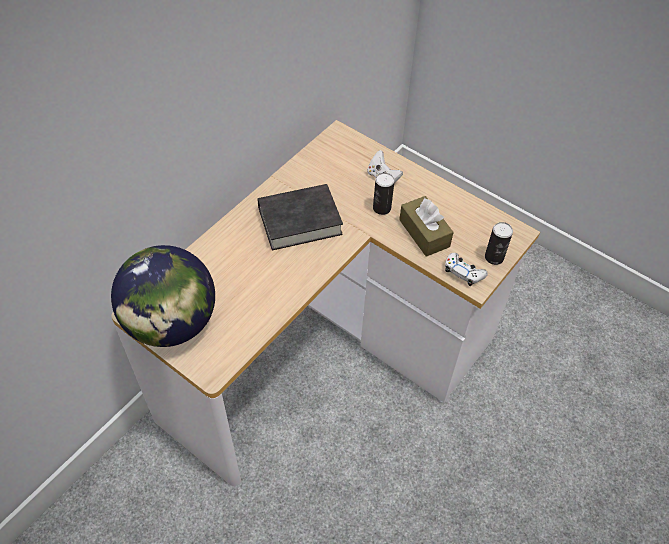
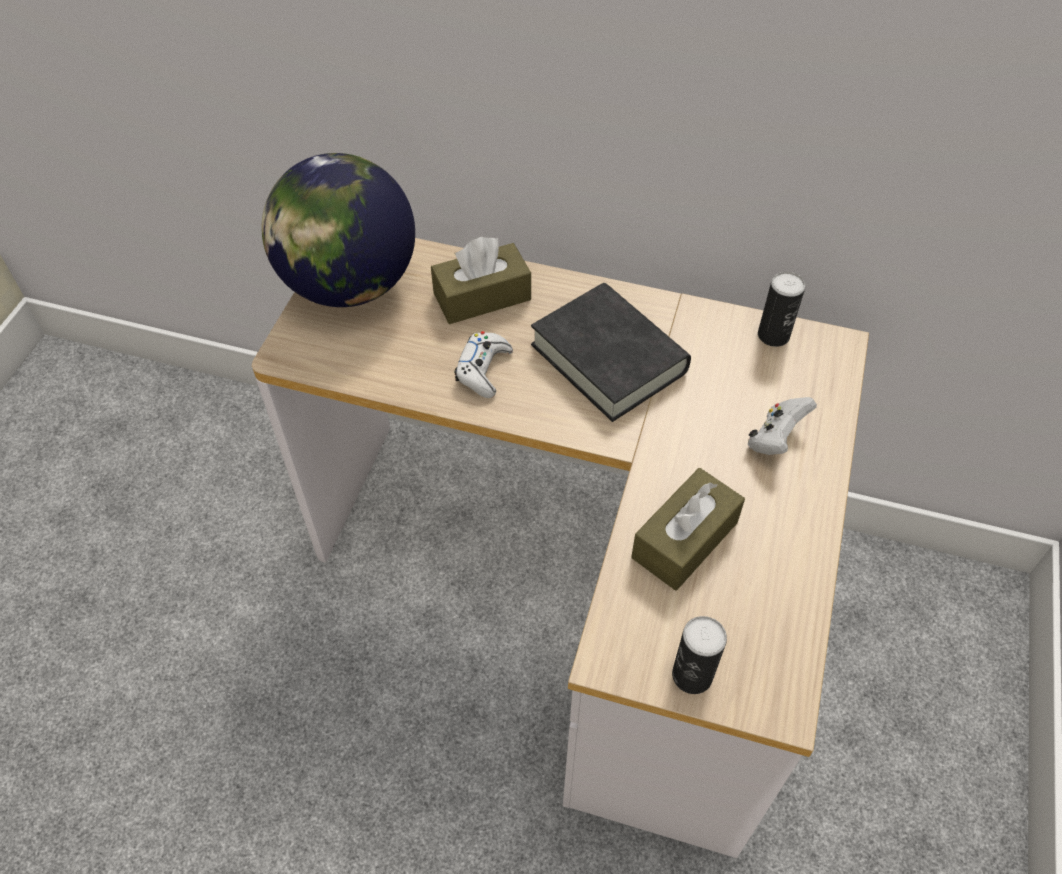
camera: 70 degrees right, 0 degrees up
(222, 260) = (482, 297): none -> brown tissue box
(381, 208) = (704, 459): can -> can (773, 335)
(463, 272) = (627, 630): white game controller -> white game controller (483, 370)

